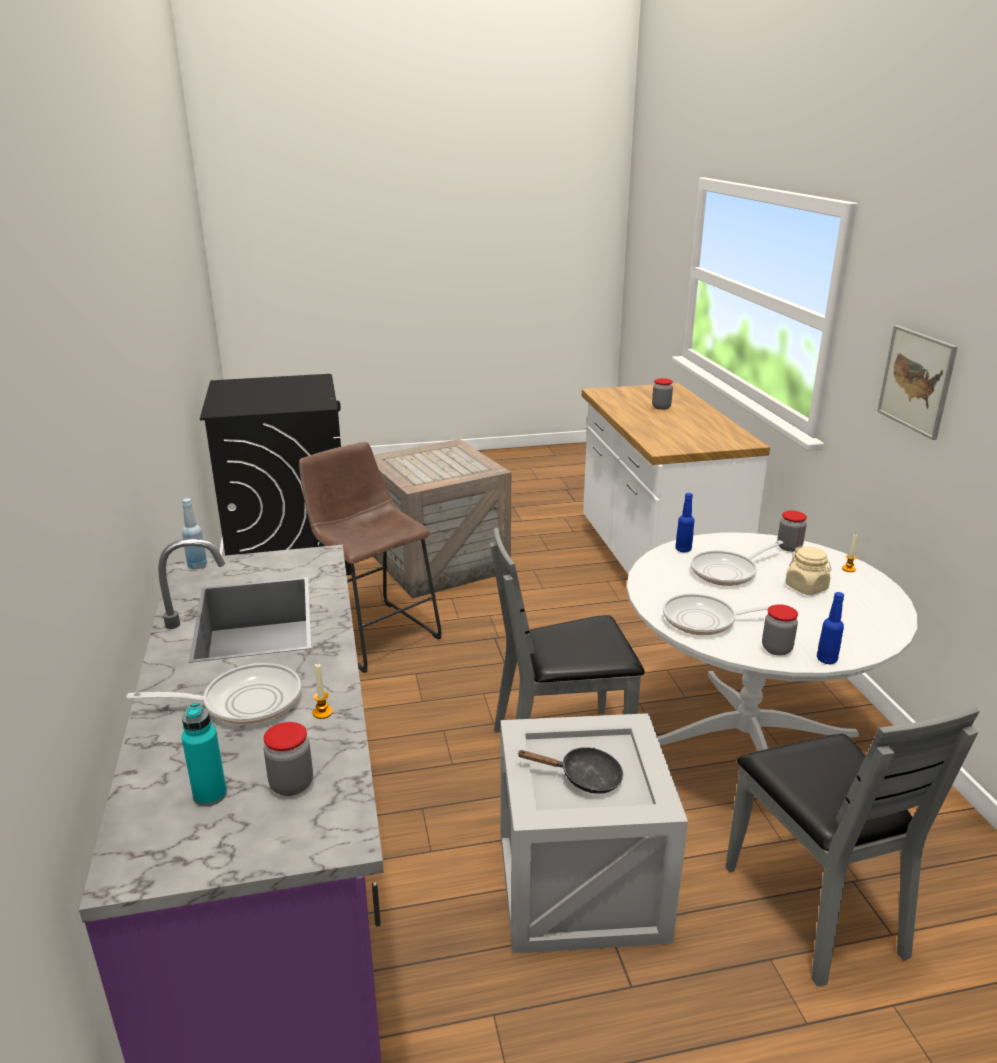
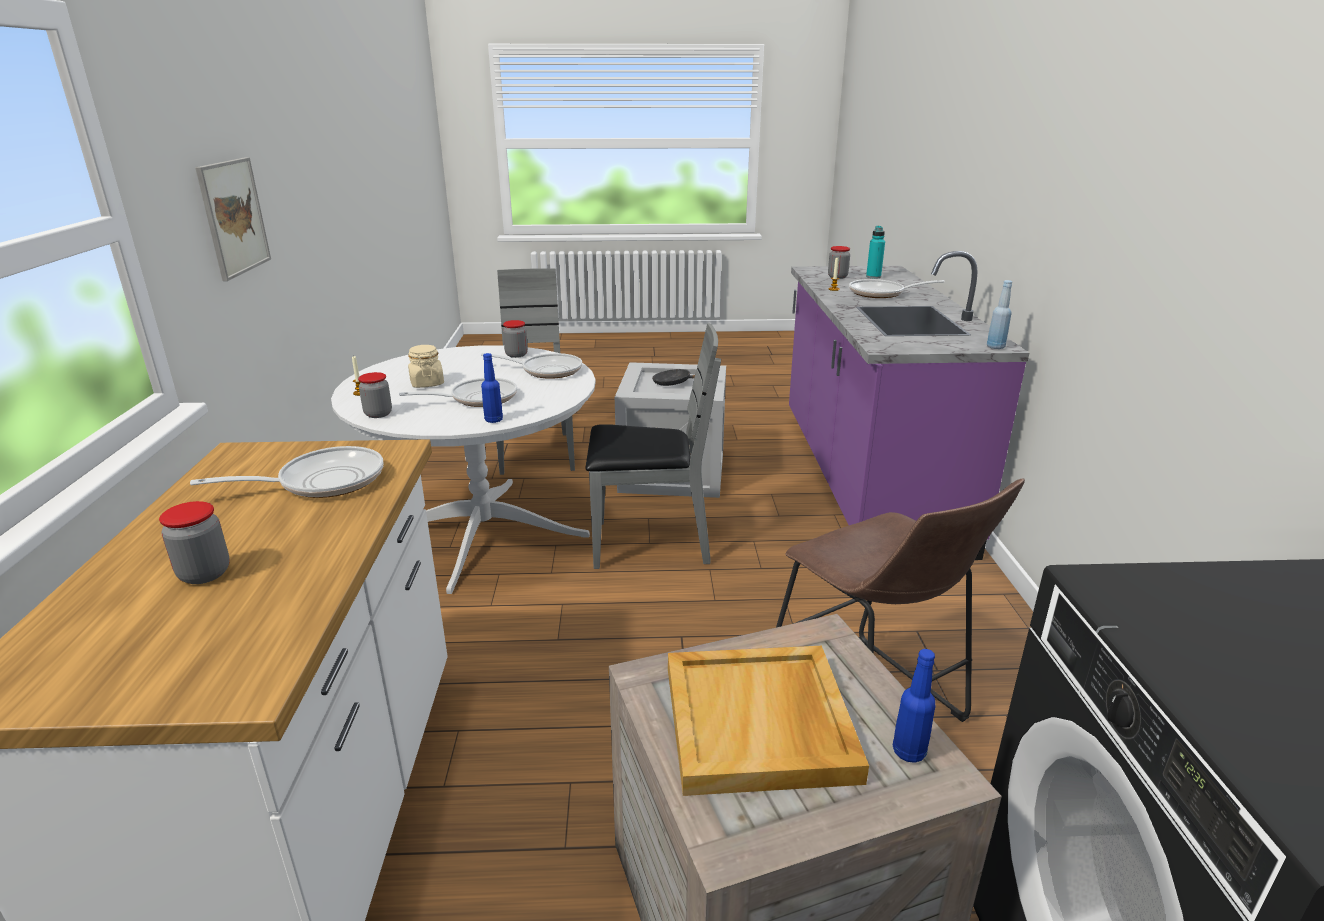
camera: 170 degrees left, 0 degrees up
(445, 463) = (760, 723): none -> beige tray
(673, 434) = (322, 481): none -> frying pan
(826, 659) = (490, 349): blue bottle -> blue bottle (908, 752)

